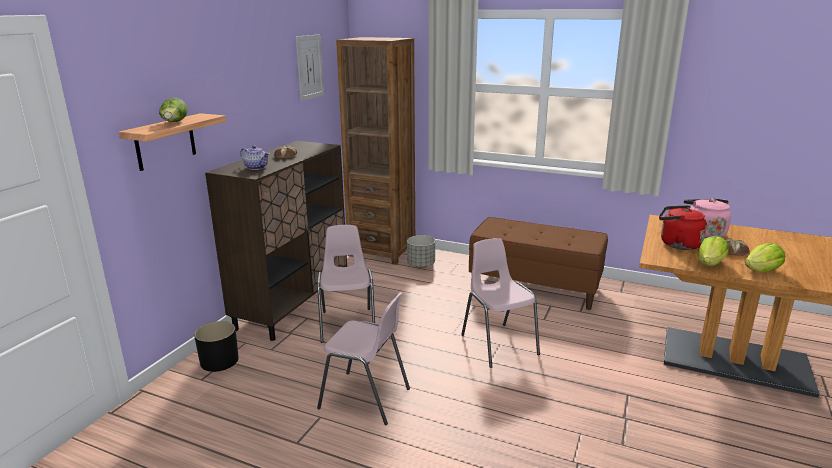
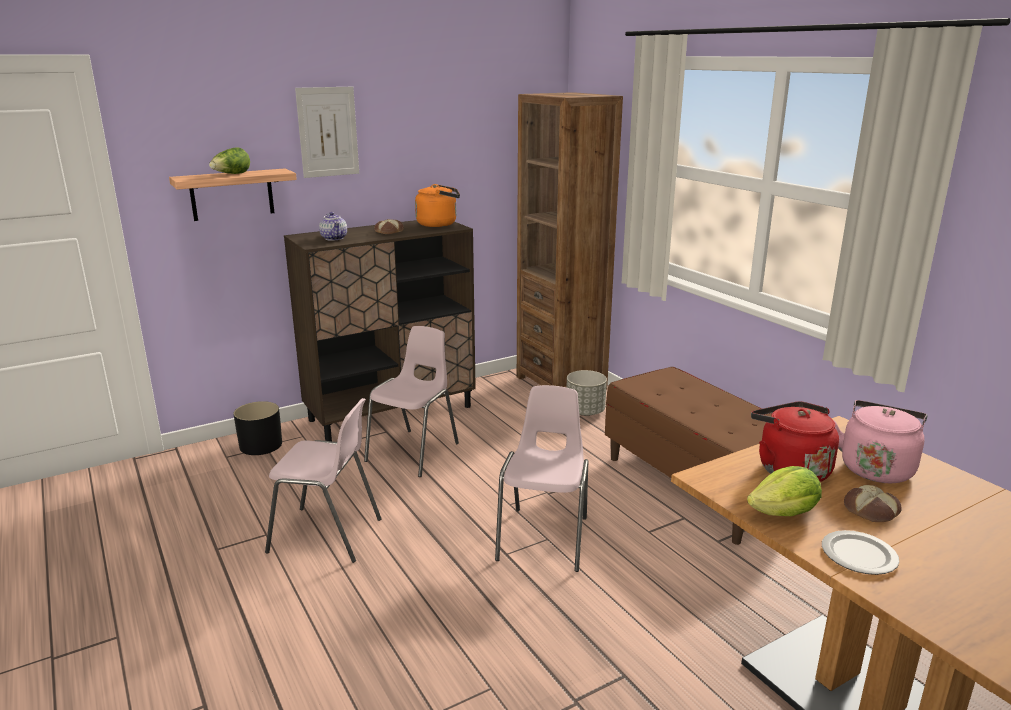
camera: 35 degrees right, 0 degrees up
(309, 145) = (439, 224): none -> orange kettle
(310, 67) = (480, 127): picture -> picture (328, 132)
(366, 398) = (327, 535): pink chair -> pink chair turned 45 degrees counterclockwise
(762, 271) = (860, 556): lettuce -> plate

